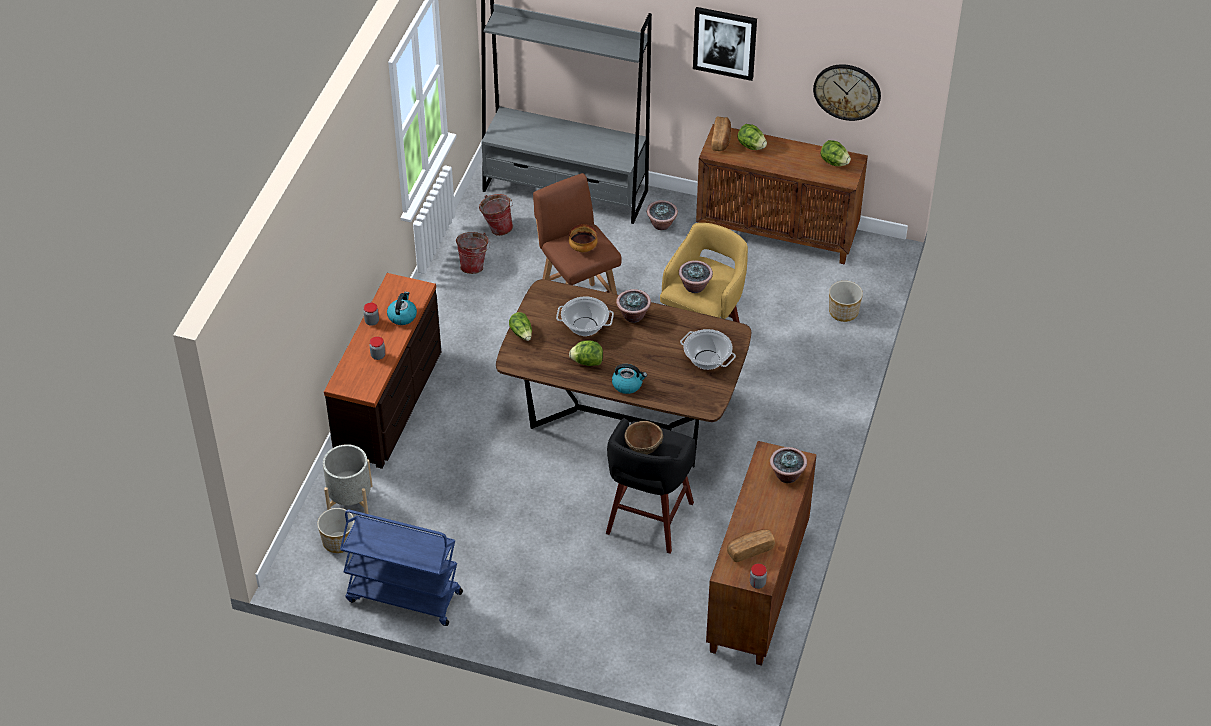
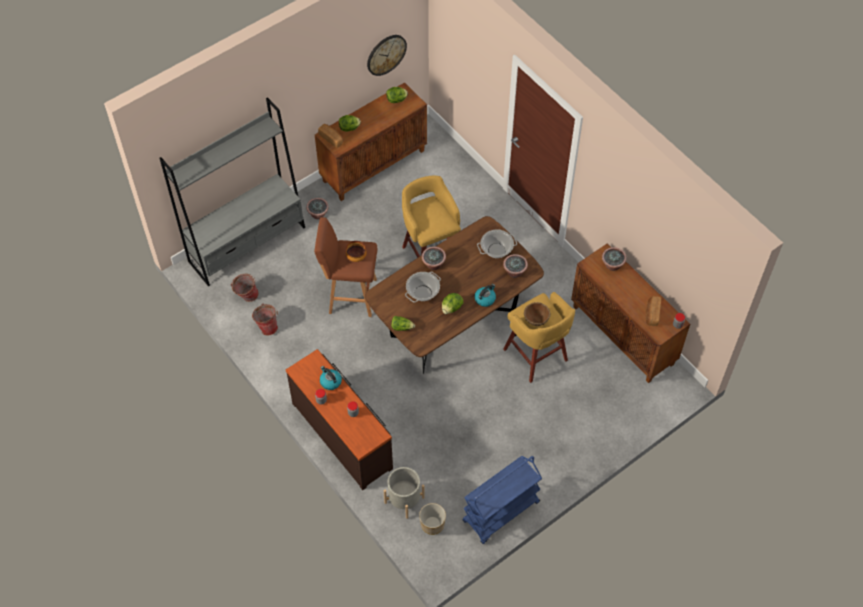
camera: 55 degrees left, 10 degrees up
(648, 520) = (536, 356): black stool -> yellow stool
(695, 286) = (432, 222): potted plant -> potted plant (514, 272)
(725, 42) = (311, 80): picture -> none
(843, 312) = (459, 174): planter -> none

